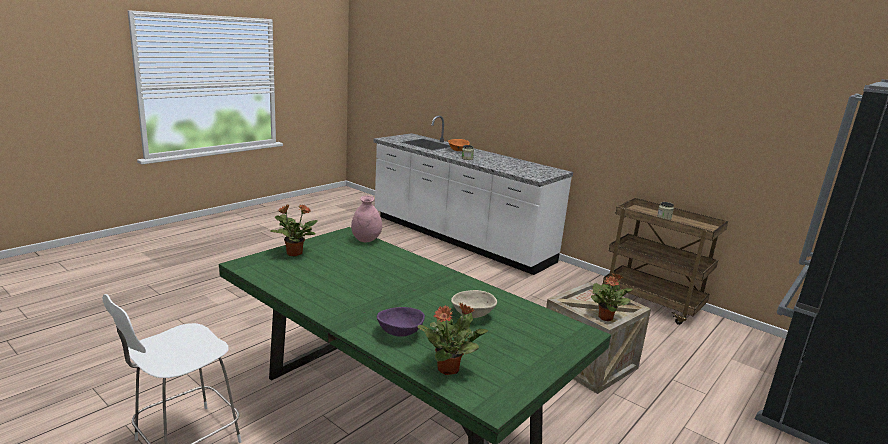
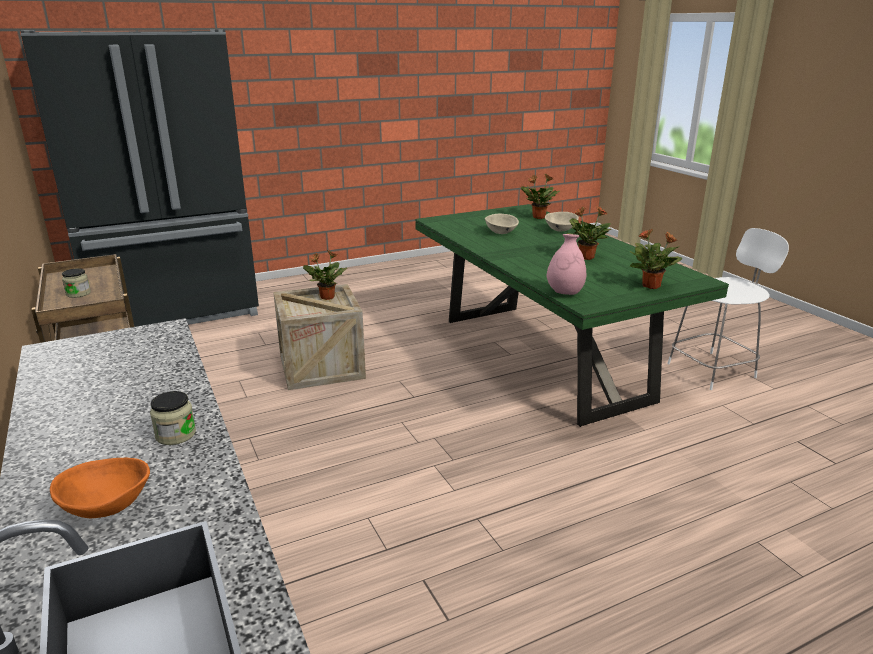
camera: 155 degrees left, 5 degrees up
(356, 282) = (585, 257): none -> potted plant
(400, 333) = (560, 230): purple bowl -> beige bowl

